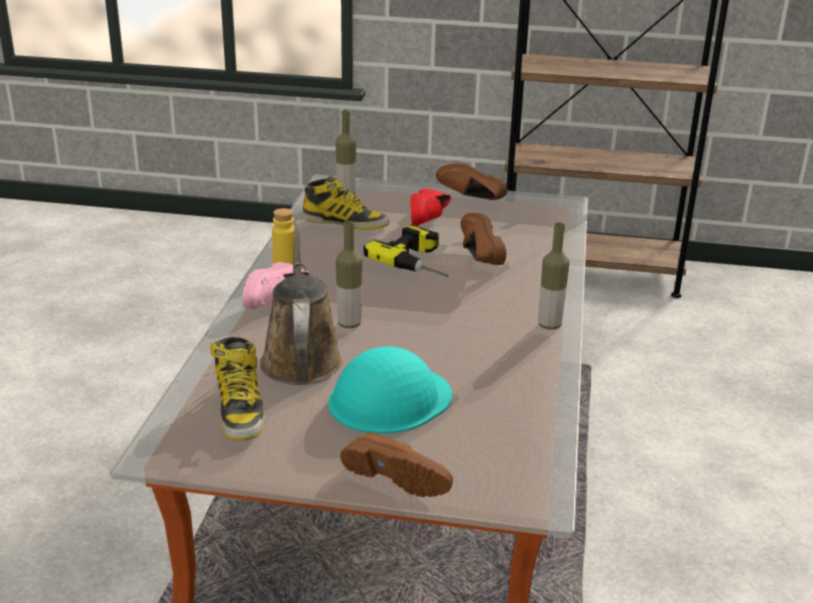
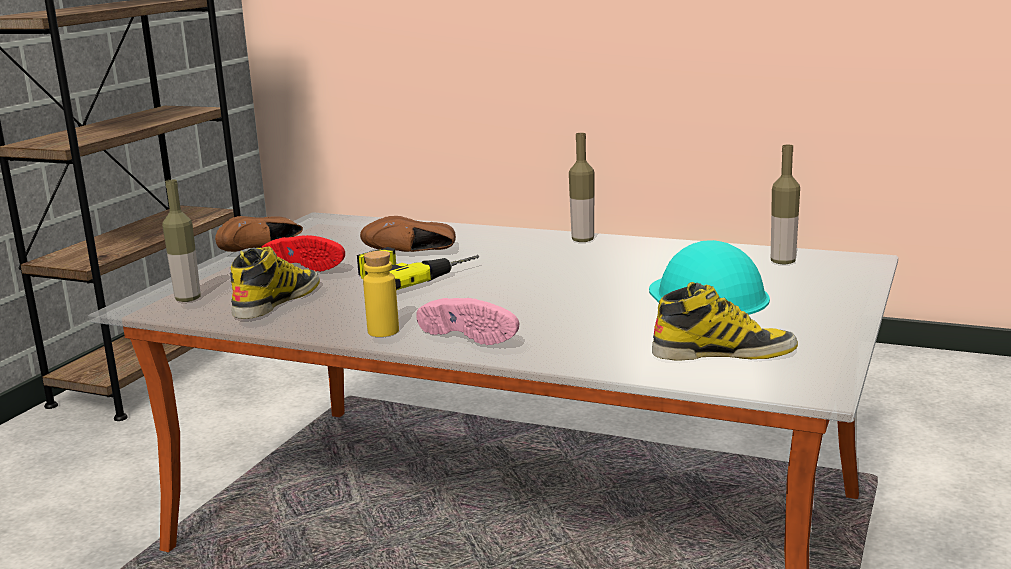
camera: 75 degrees left, 10 degrees down
(300, 358) = (618, 327): brown watering can -> none
(349, 324) = (549, 306): bottle -> bottle (783, 262)
(400, 476) = (838, 296): brown shoe -> none

